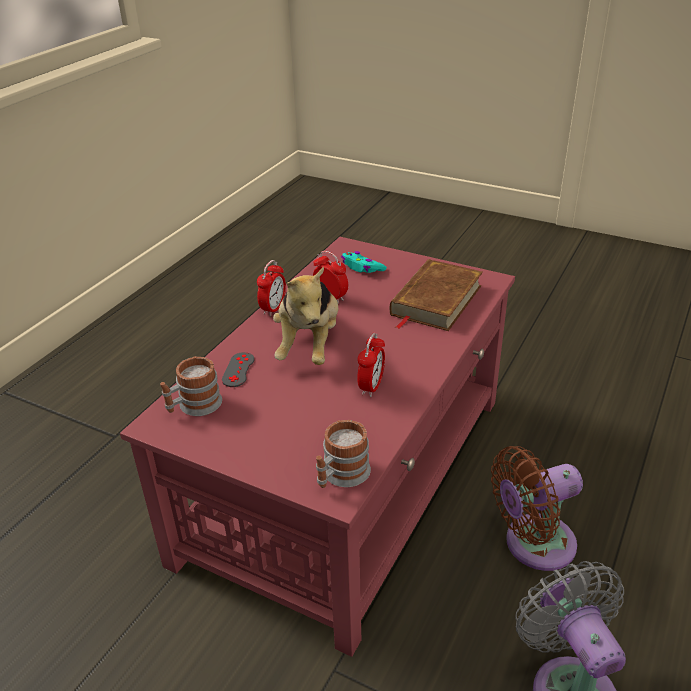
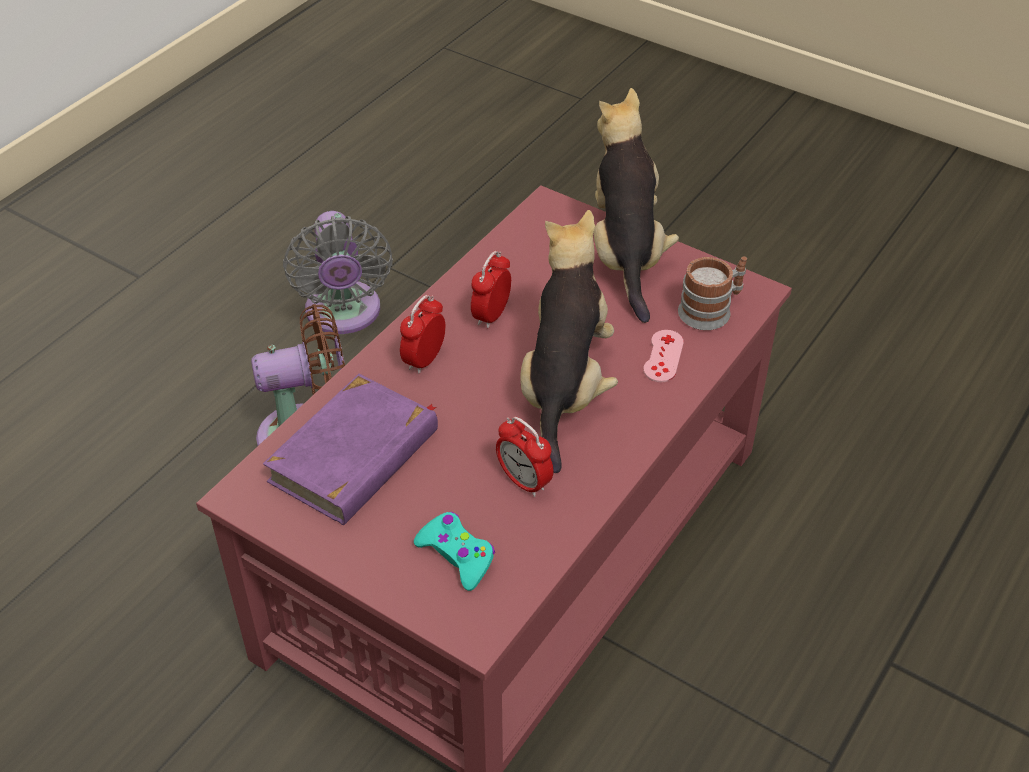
camera: 175 degrees left, 10 degrees up
(238, 370) = (663, 356): grey game controller -> pink game controller
(260, 449) = (626, 254): none -> plush toy
(273, 308) = (620, 466): alarm clock -> alarm clock (424, 360)
(341, 476) = (542, 222): mug -> none
(435, 300) = (355, 456): brown book -> purple book

